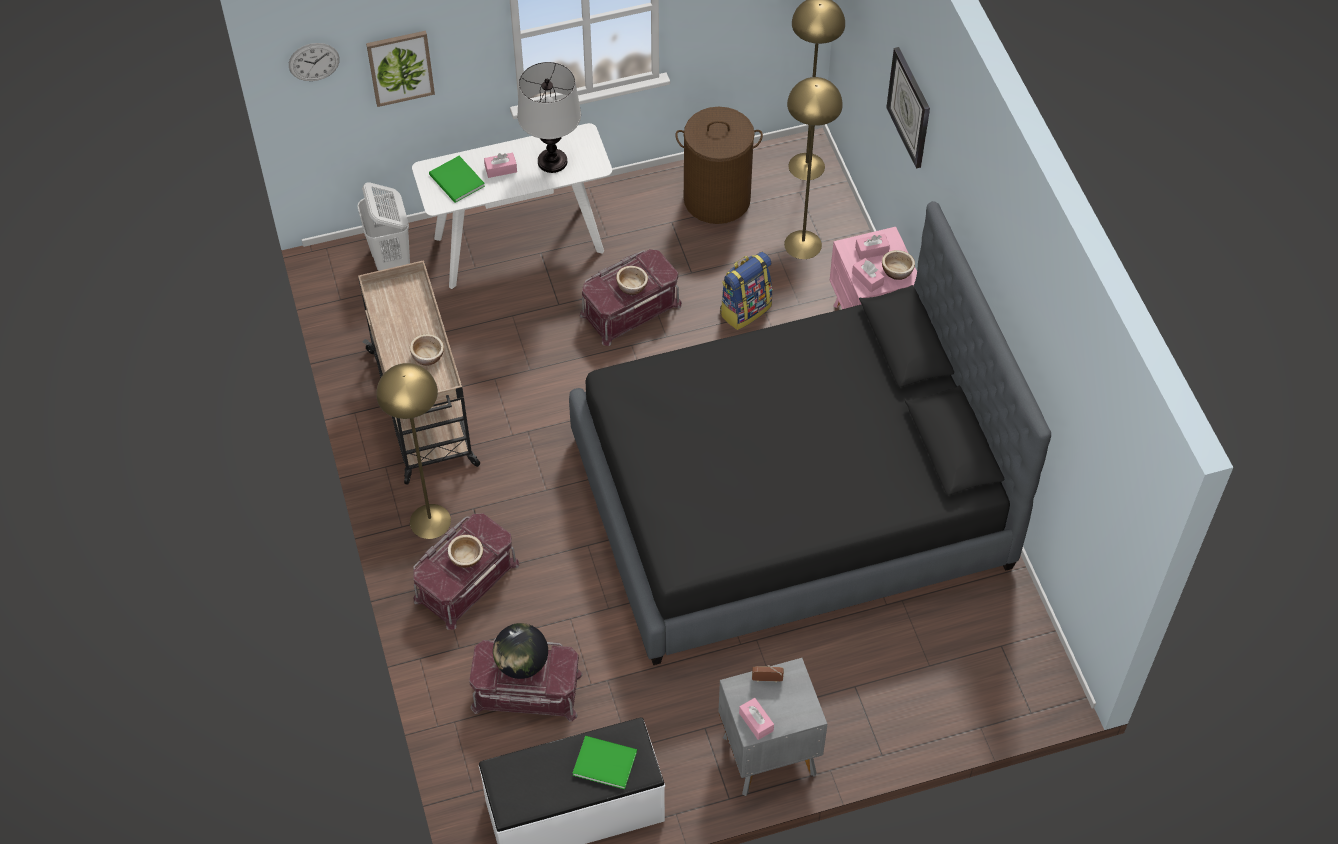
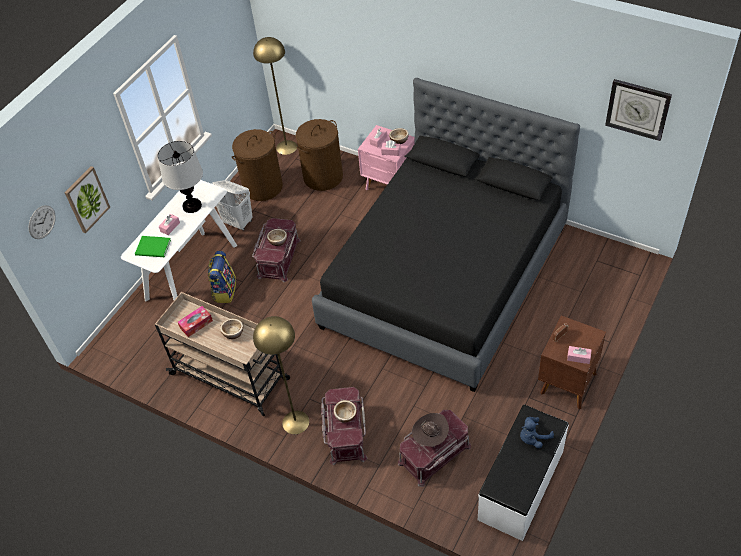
camera: 40 degrees left, 5 degrees down
(391, 258) = (133, 326): white laundry basket -> white laundry basket (238, 222)
(403, 312) = (196, 324): none -> tissue box
(522, 663) = (430, 437): globe -> brown hat
(603, 761) = (533, 438): green book -> blue plush toy
(745, 309) = (330, 219): backpack -> backpack (224, 291)
(767, 754) = (567, 383): grey nightstand -> brown nightstand
(803, 244) = (323, 177): yellow floor lamp -> brown laundry basket
(910, 107) = (360, 49): wall clock -> wall clock (638, 109)

